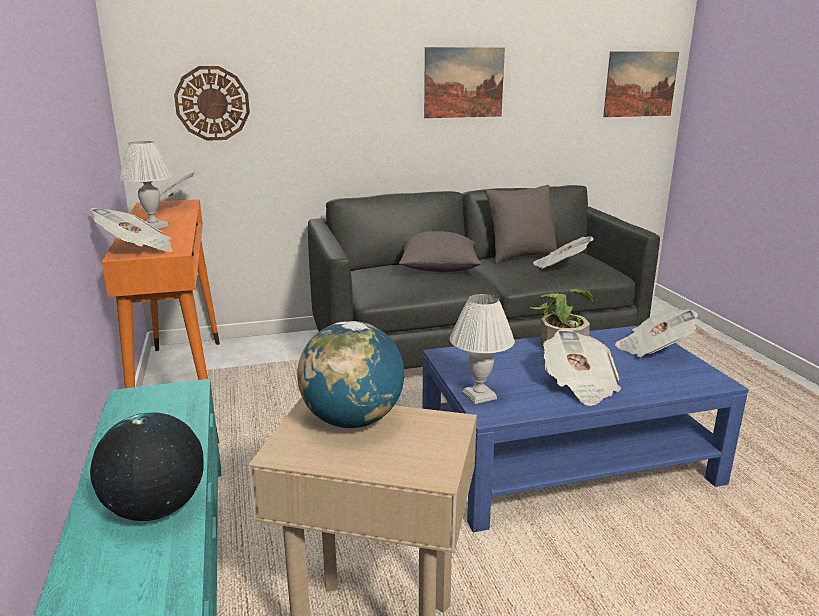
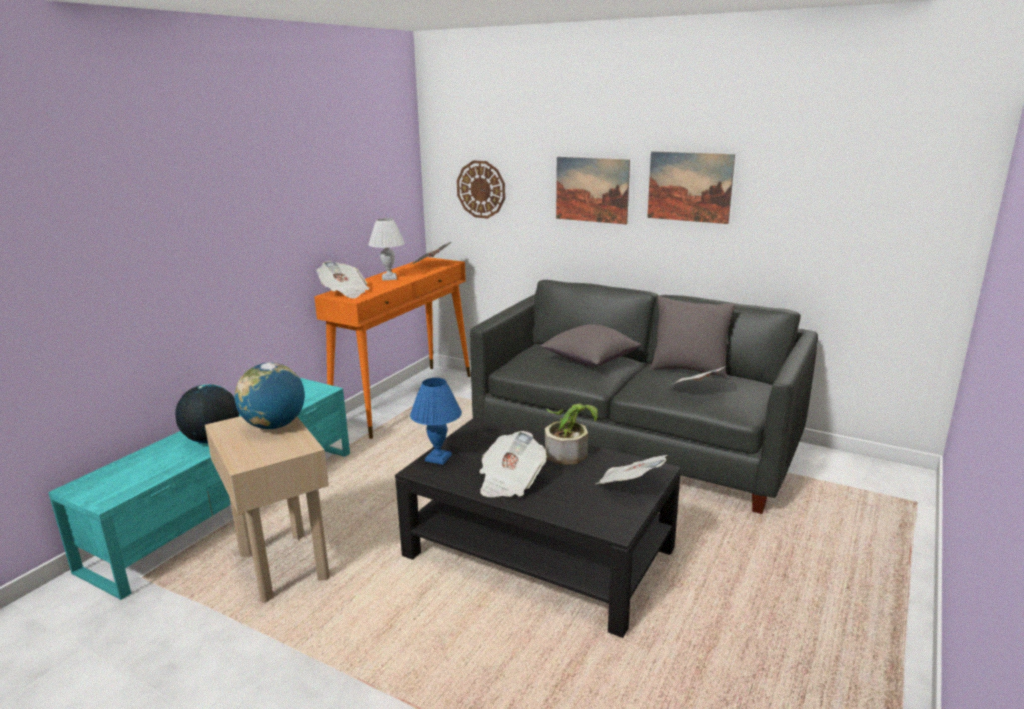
camera: 45 degrees right, 0 degrees up
(478, 395) = (438, 457): white table lamp -> blue table lamp
(567, 459) = (540, 552): blue coffee table -> black coffee table
(640, 84) = (920, 204): picture -> picture (592, 190)

